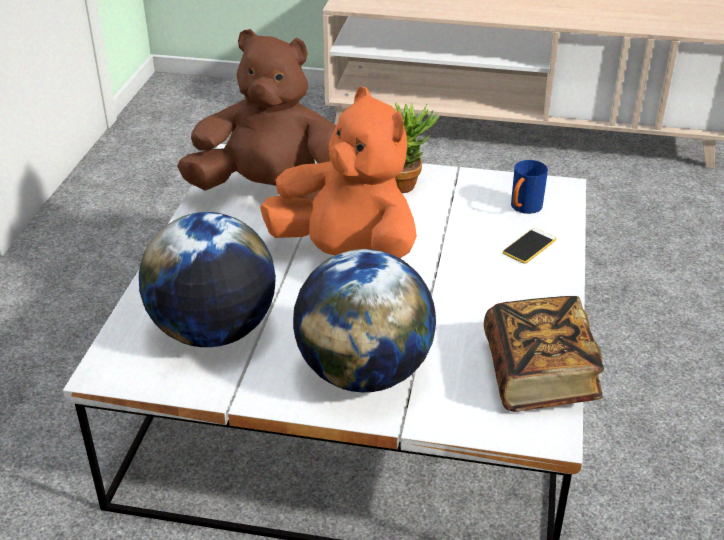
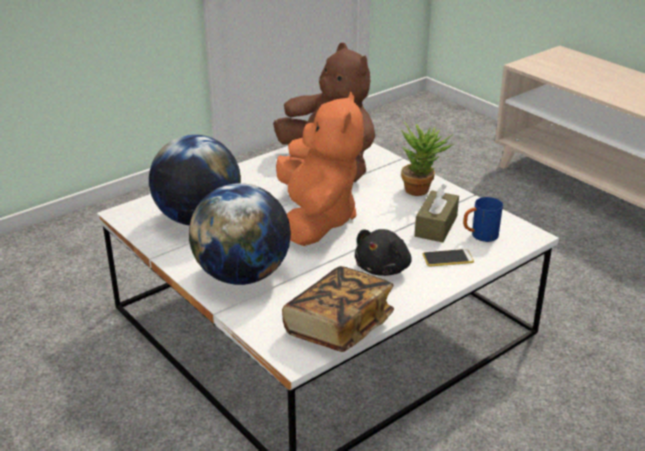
camera: 40 degrees right, 5 degrees down
(472, 217) = (436, 226): none -> brown tissue box
(489, 287) = (384, 268): none -> black plush toy

